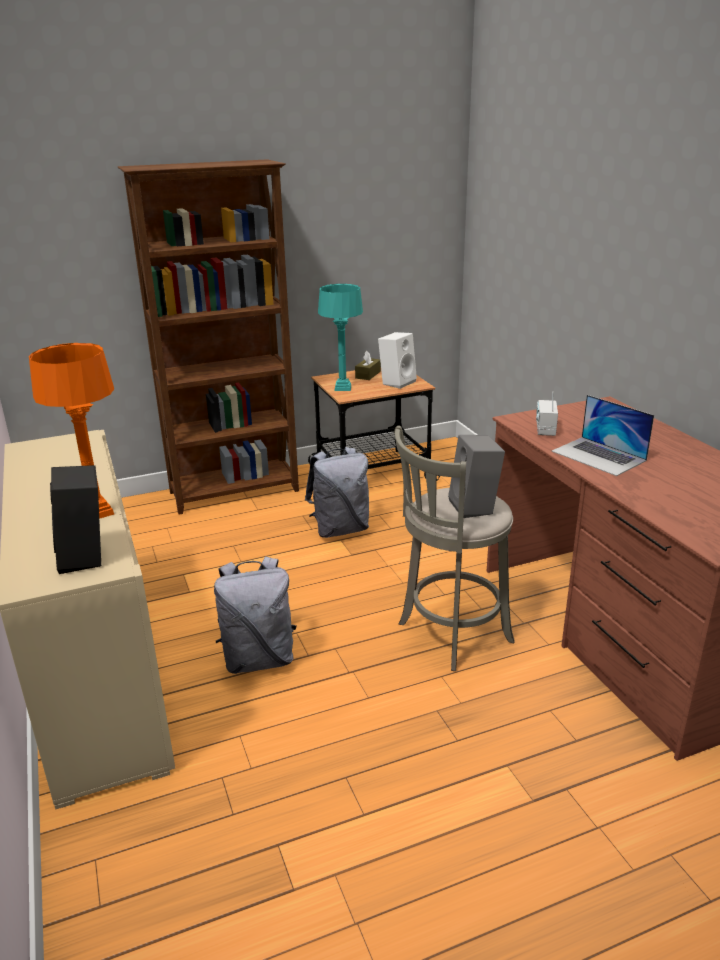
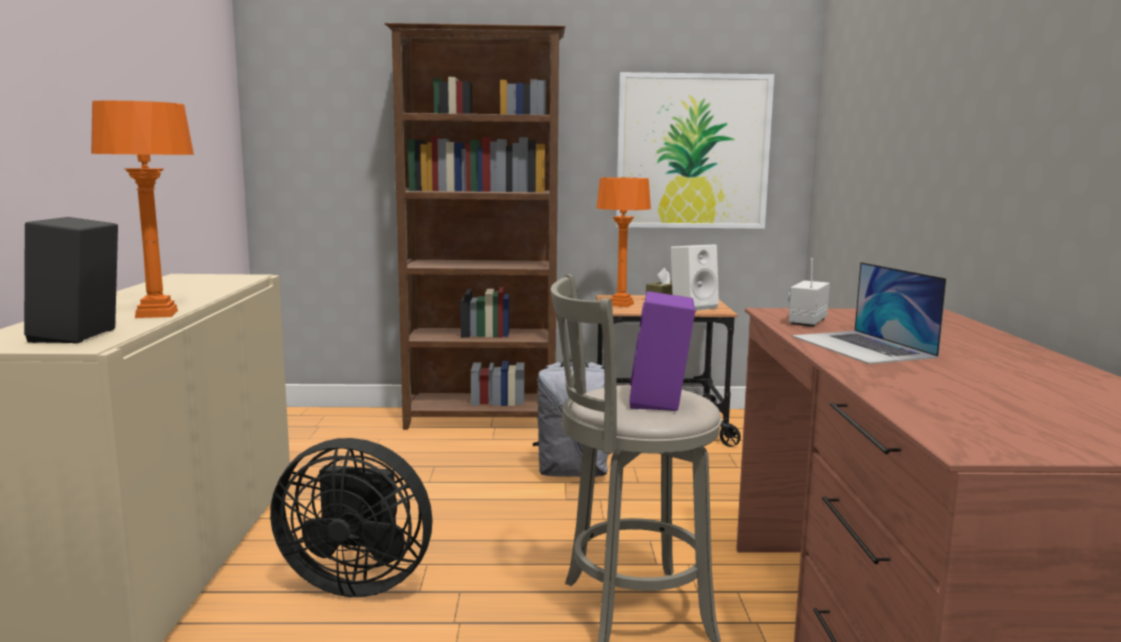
camera: 20 degrees right, 15 degrees down
(259, 659) = (357, 581): grey backpack -> black fan
(342, 388) = (620, 304): turquoise table lamp -> orange table lamp
(376, 249) = (692, 152): none -> picture
(475, 507) = (661, 402): grey speaker -> purple speaker

